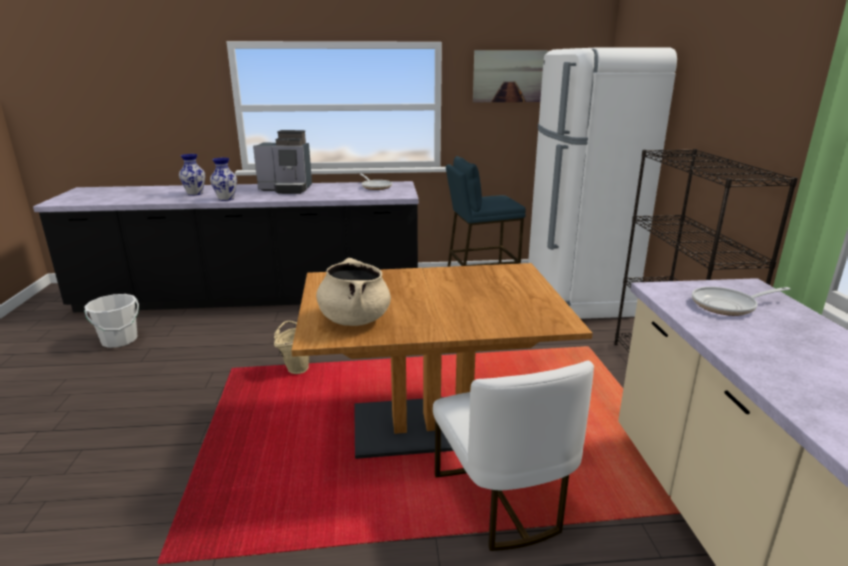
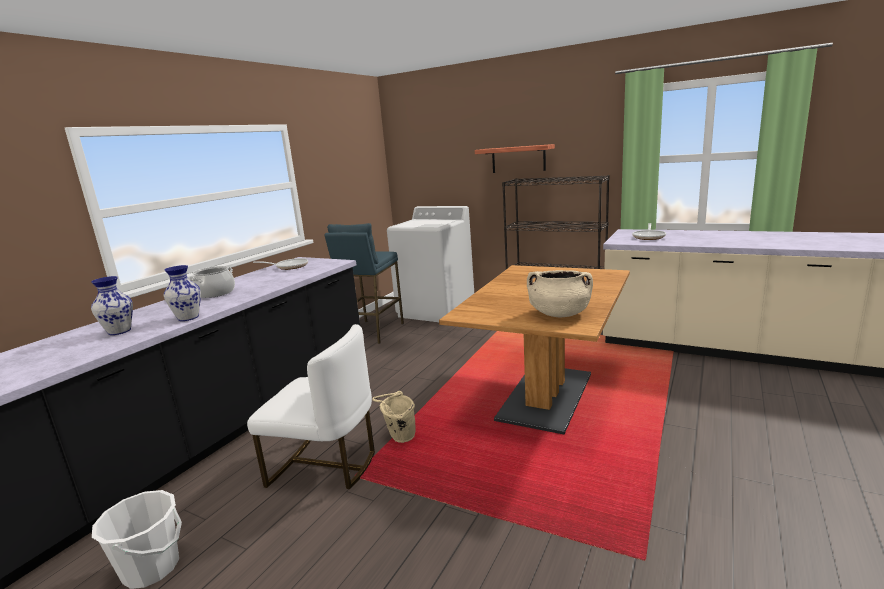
camera: 55 degrees left, 5 degrees down
(287, 189) = (215, 293): coffee machine -> cooking pot
(502, 501) = (640, 394): white chair -> white chair (325, 465)
(509, 76) = (334, 152): picture -> none
(575, 297) = (436, 310): white fridge -> white washing machine
(707, 119) = (518, 159): none -> shelf

